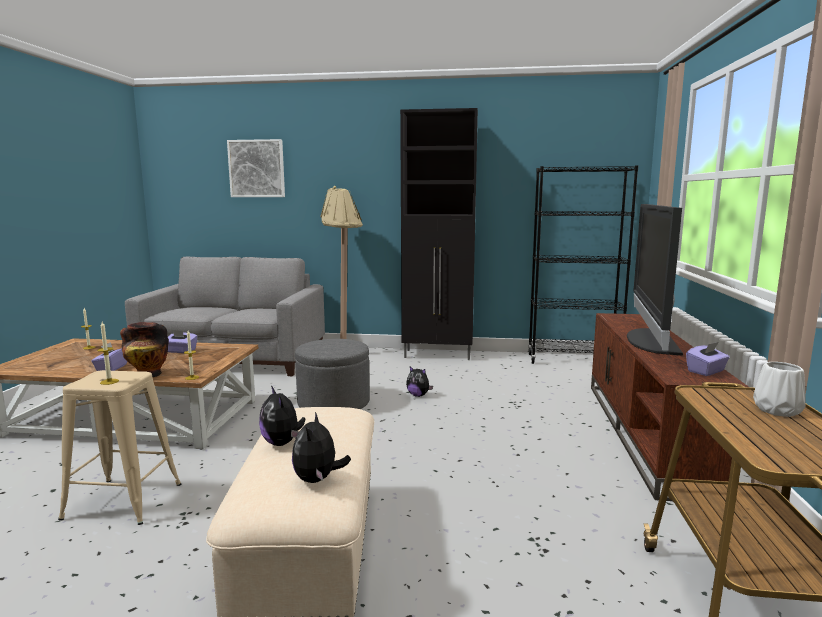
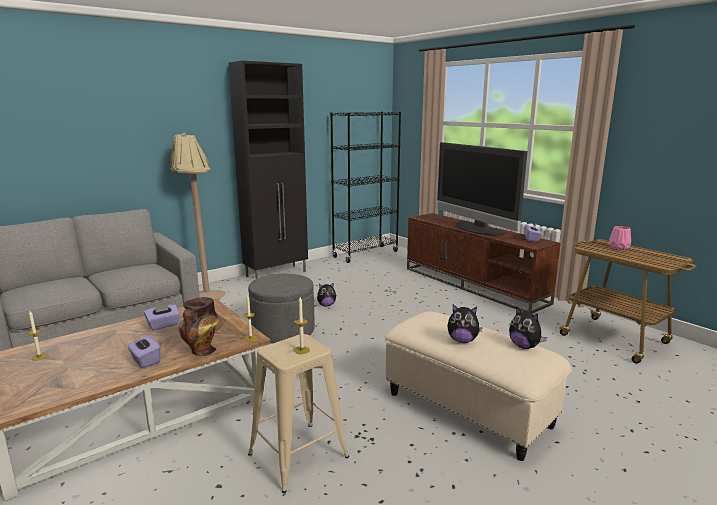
camera: 45 degrees left, 5 degrees up
(257, 168) = (67, 114): picture -> none
(778, 410) = (618, 247): white vase -> pink vase

